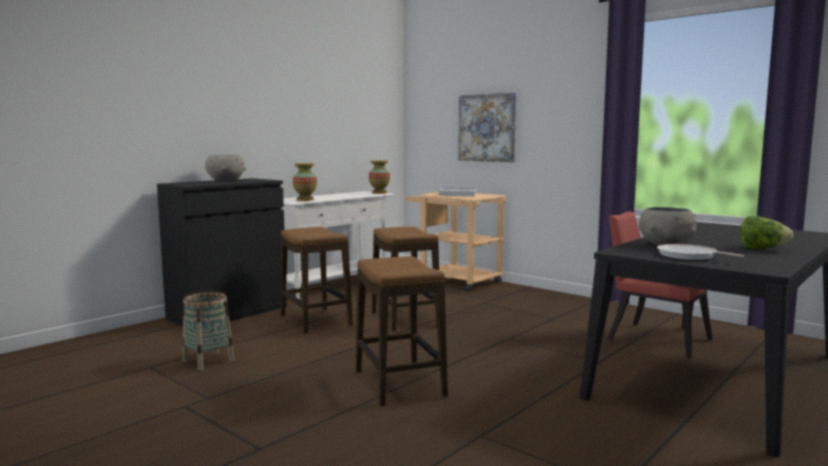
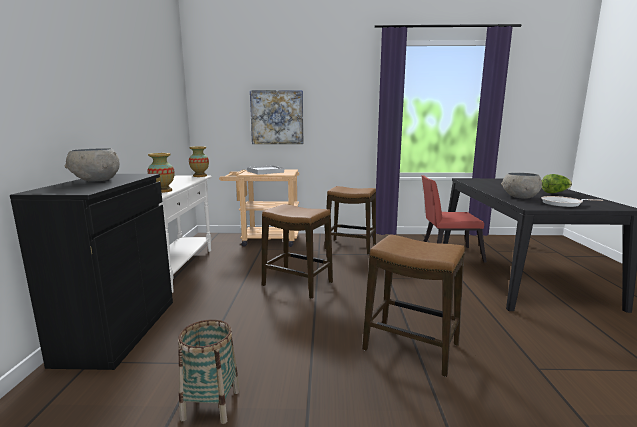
camera: 40 degrees left, 5 degrees up
(315, 321) = (229, 309): stool -> stool (350, 247)

